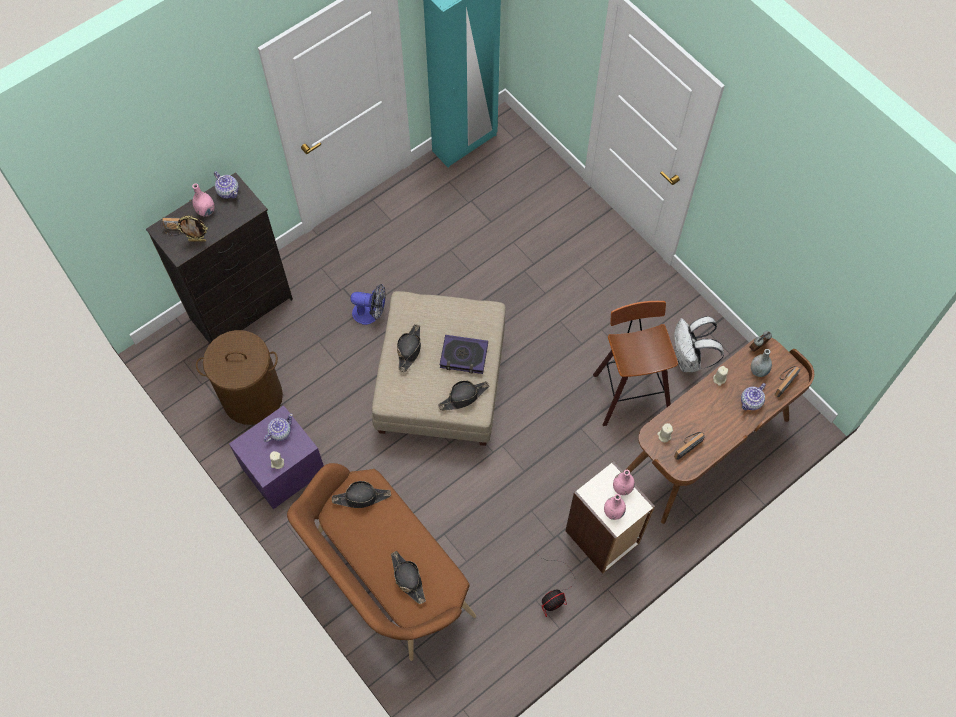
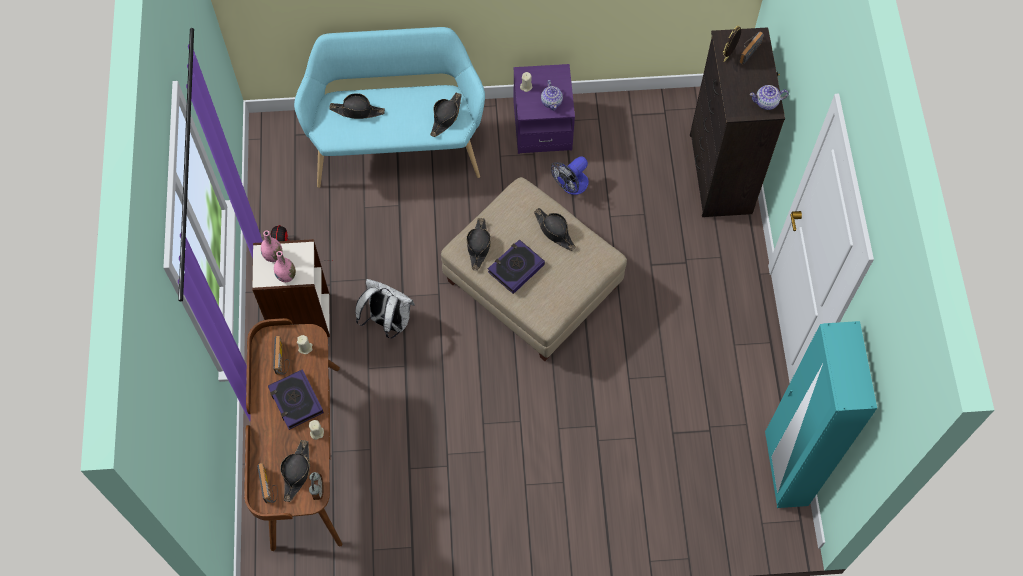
camera: 125 degrees right, 0 degrees up
(206, 211) = (755, 76): pink vase -> none
(252, 397) = (625, 138): brown laundry basket -> none
(370, 314) = (642, 269): fan -> fan (571, 186)
(385, 578) = (397, 145): brown bench -> turquoise bench
(628, 391) = (407, 430): stool -> none
(689, 359) = (395, 507): white backpack -> white backpack (388, 321)
(709, 411) = (296, 401): none -> book
(750, 402) = (275, 442): teapot -> none
(758, 371) = (296, 472): grey vase -> black hat

